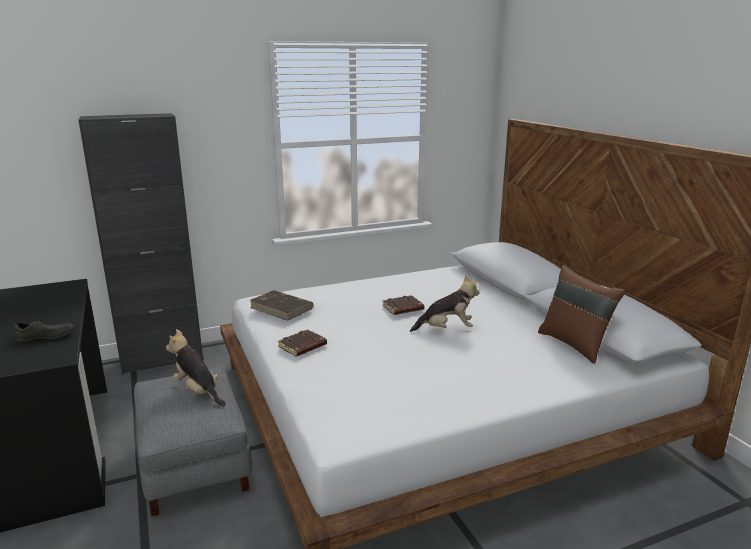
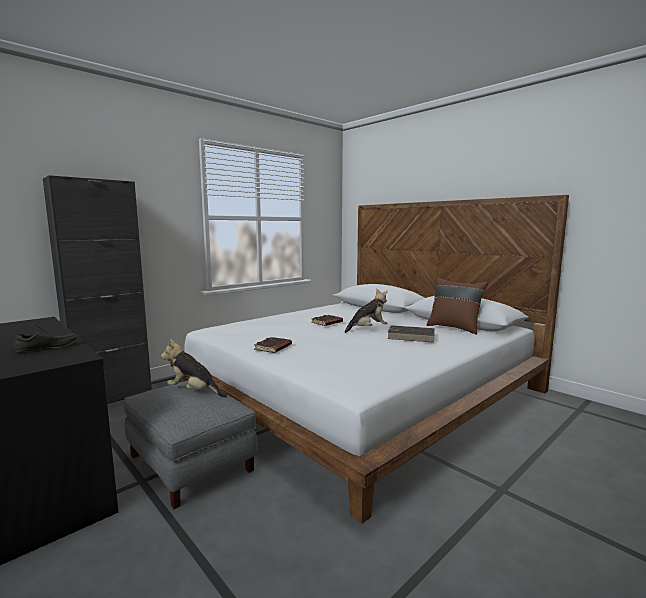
camera: 20 degrees left, 10 degrees down
(282, 308) = (236, 330): brown book -> brown book (411, 336)

